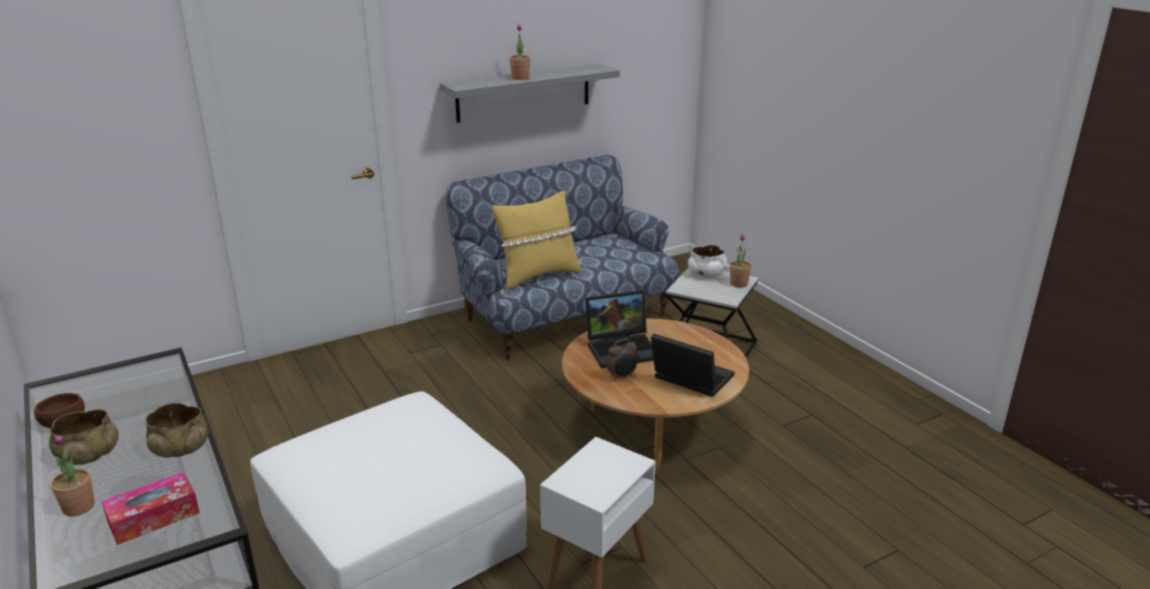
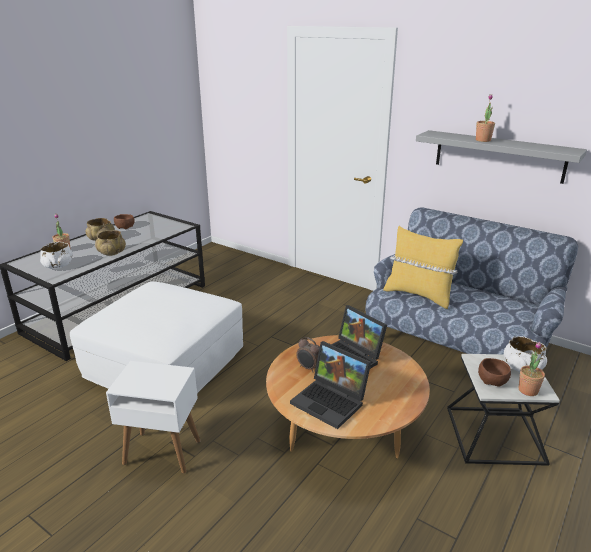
camera: 65 degrees right, 0 degrees up
(154, 517) = (58, 265): tissue box -> white bowl
(689, 379) = (331, 401): laptop -> laptop turned 120 degrees clockwise
(715, 291) = (493, 379): none -> brown bowl

